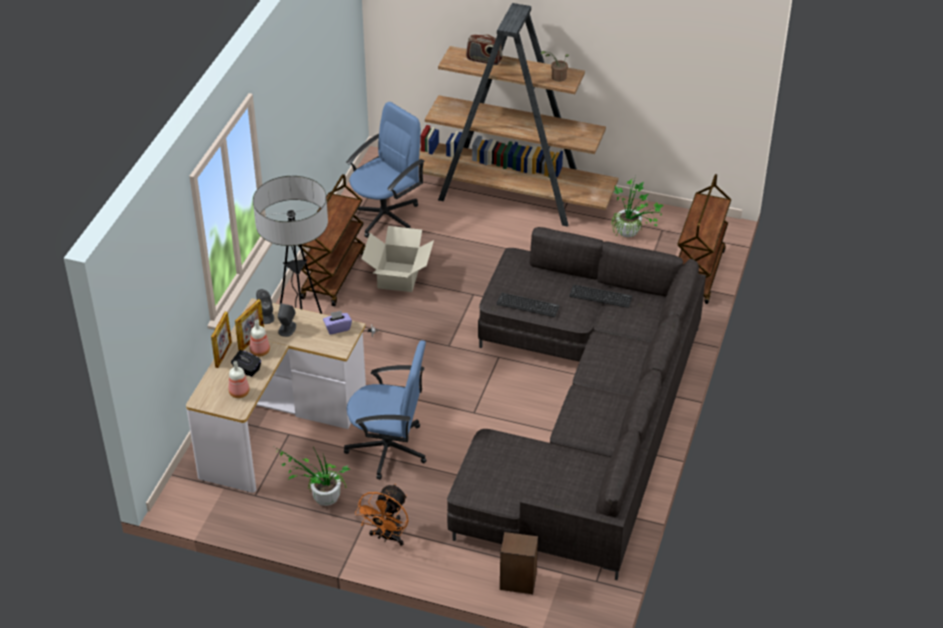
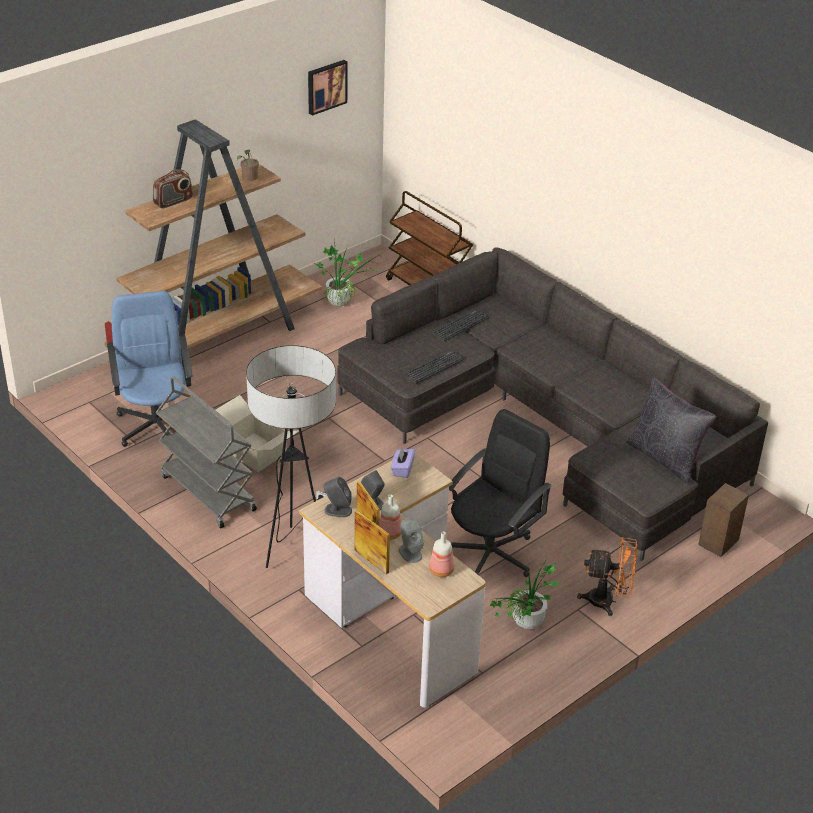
camera: 60 degrees left, 5 degrees down
(246, 369) = (410, 553): black tissue box -> grey speaker
(333, 274) = (207, 493): brown cart -> grey cart
(387, 537) = (608, 601): orange fan -> orange fan turned 45 degrees counterclockwise
(389, 449) = (491, 554): blue office chair -> black office chair
(529, 483) = (665, 458): none -> black pillow
(687, 43) = (326, 86): none -> picture

